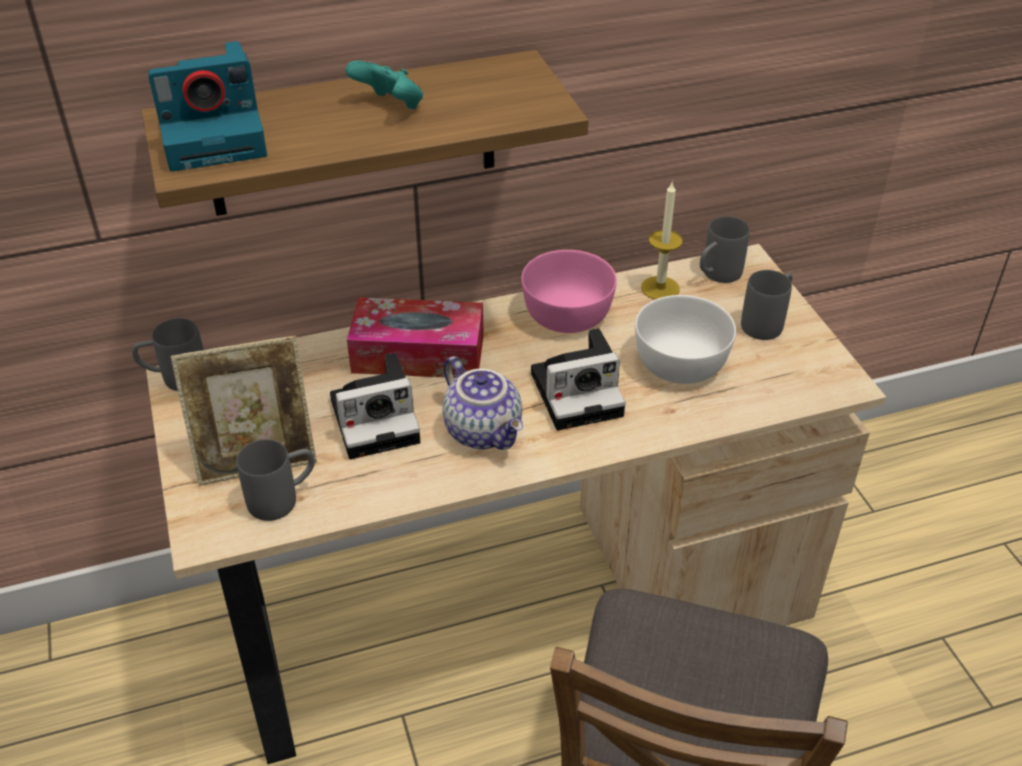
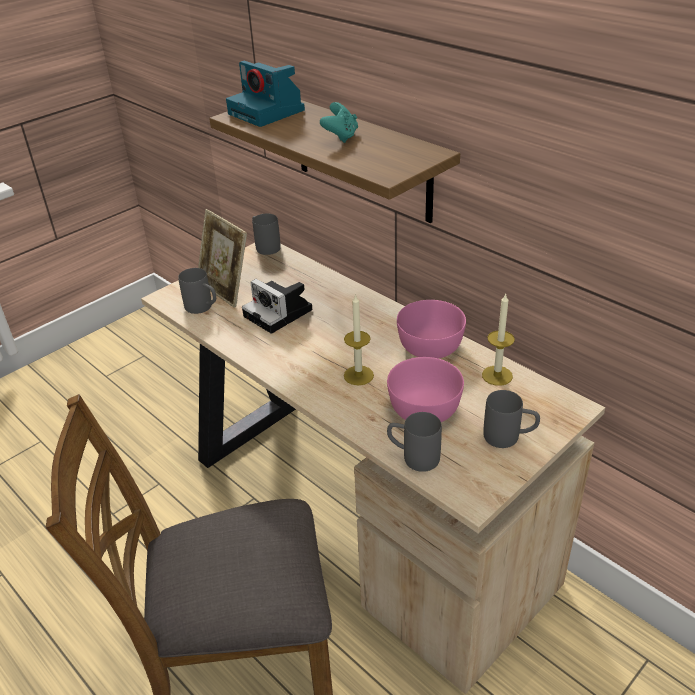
camera: 65 degrees right, 5 degrees down
(418, 354) = (343, 306): tissue box -> none
(485, 431) = (297, 352): teapot -> none
(580, 392) = (358, 375): camera -> candle
(680, 364) = (423, 409): white bowl -> pink bowl
(716, 275) = (539, 397): grey mug -> grey mug (413, 457)

